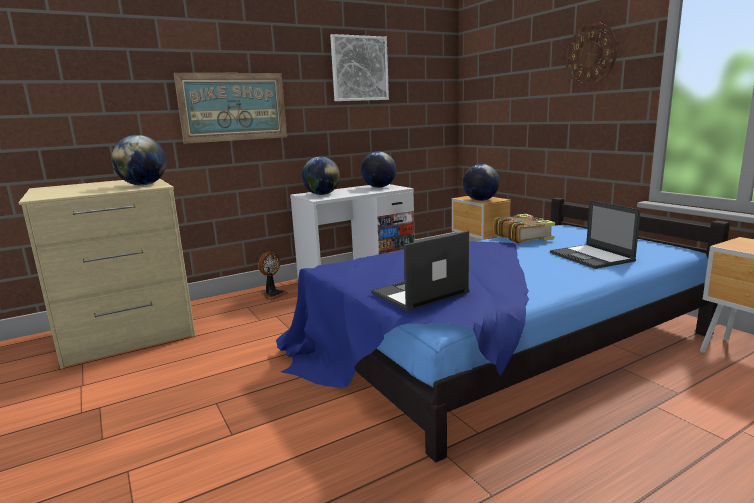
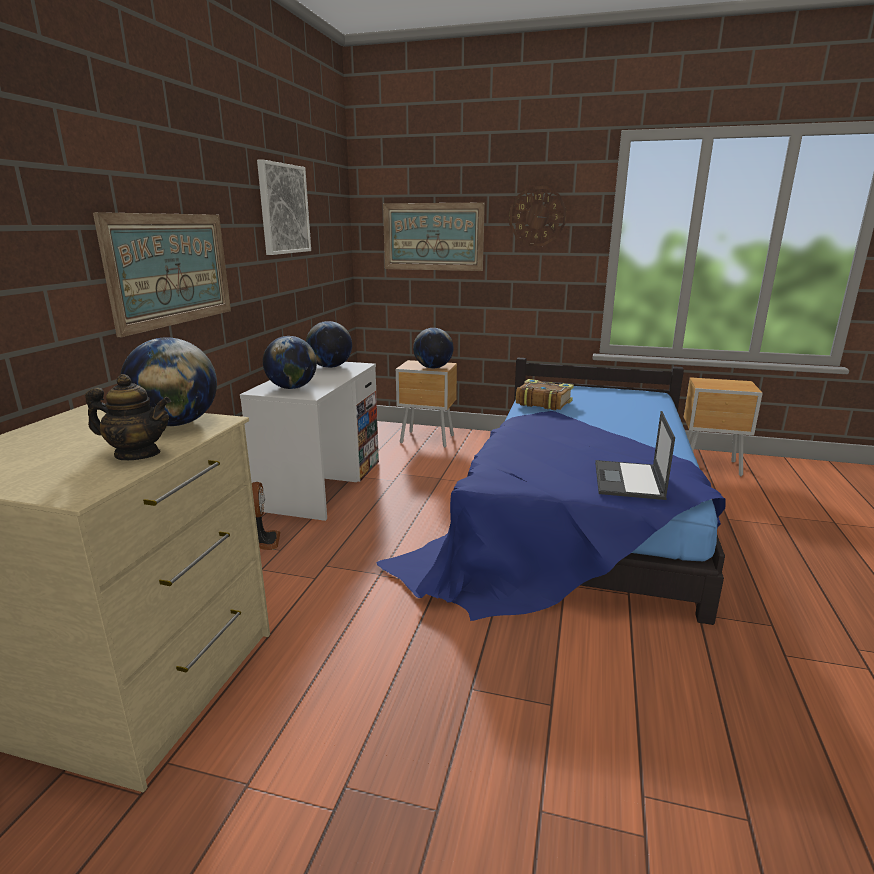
camera: 45 degrees left, 5 degrees up
(92, 191) = (137, 454): none -> teapot
(508, 84) = (433, 237): none -> picture
(592, 257) = (630, 412): laptop -> none

